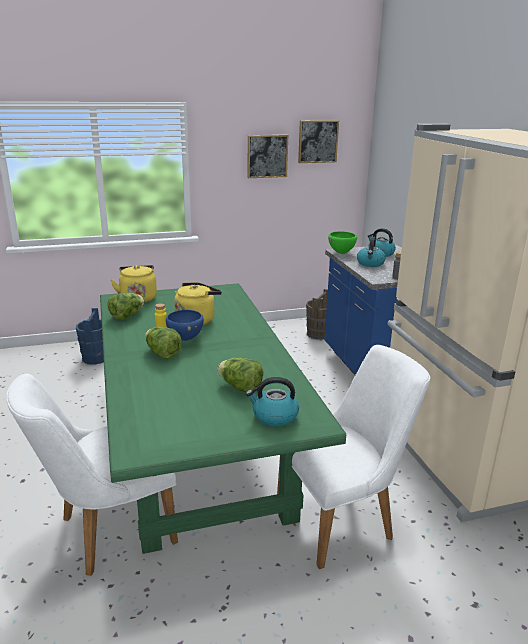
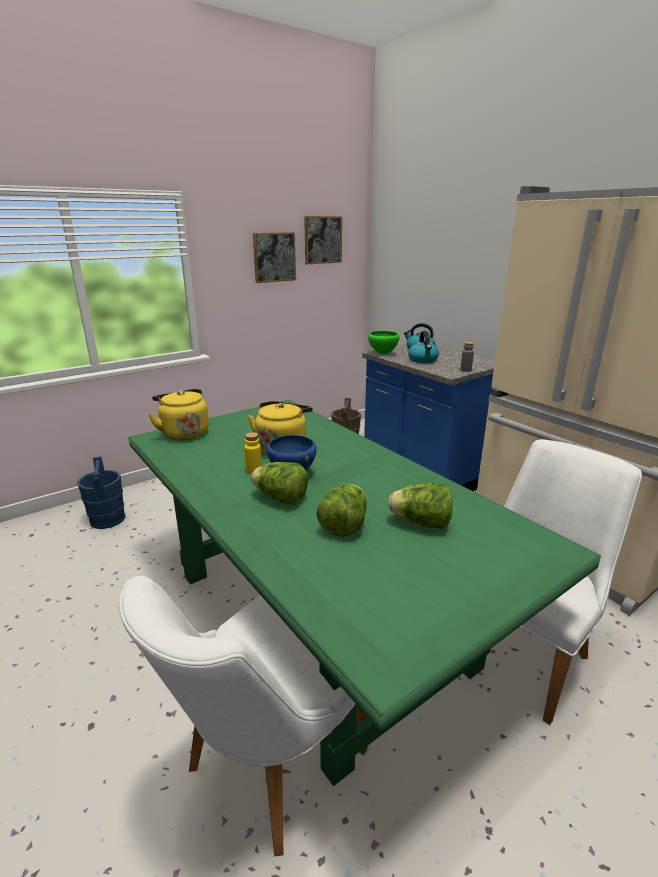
camera: 20 degrees left, 0 degrees up
(127, 316) = (189, 458): lettuce -> lettuce (344, 525)
(274, 416) = (501, 553): kettle -> none

